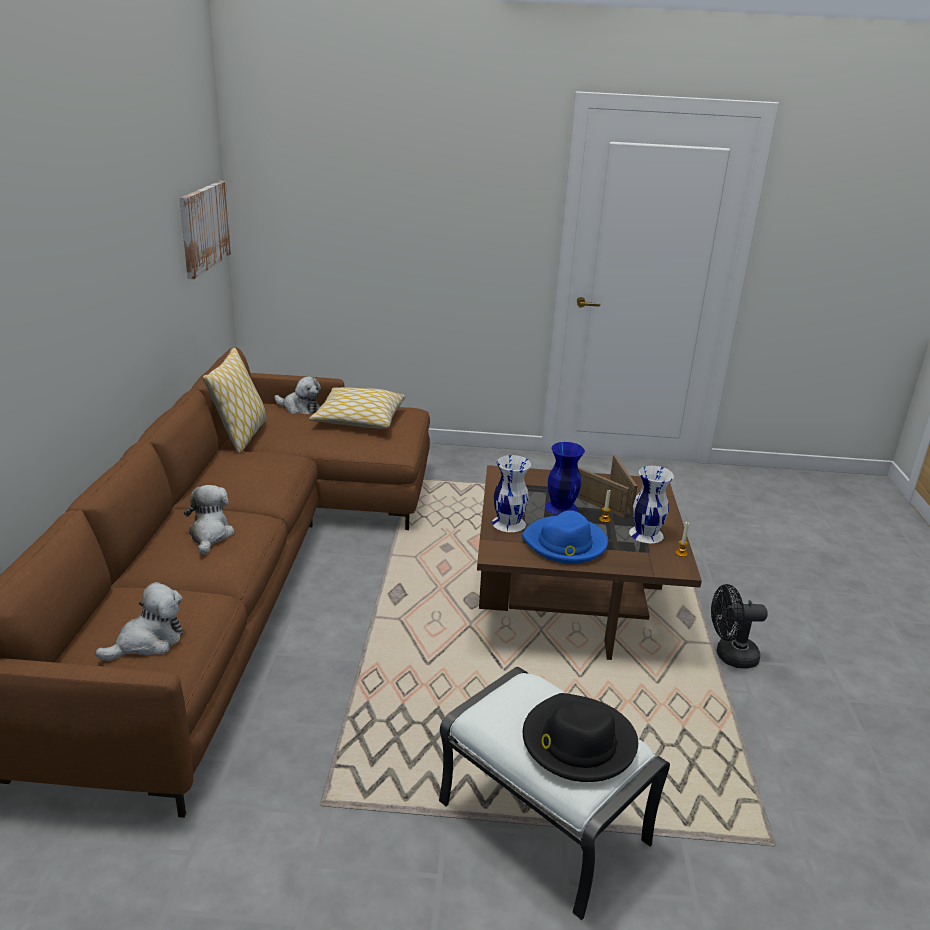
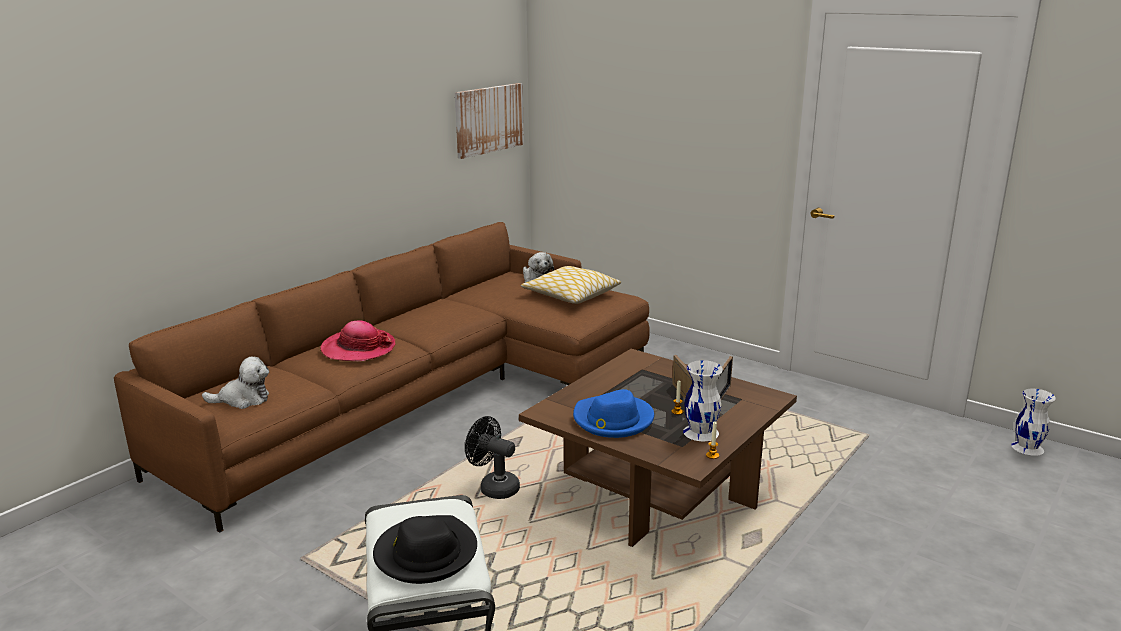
camera: 35 degrees right, 5 degrees down
(210, 535) = (358, 348): plush toy -> hat
(241, 436) = (467, 292): pillow -> none
(508, 523) = (586, 393): white vase -> white vase (1027, 447)
(560, 507) = (649, 393): blue vase -> none
(729, 656) = (757, 585): black fan -> black fan (494, 487)

